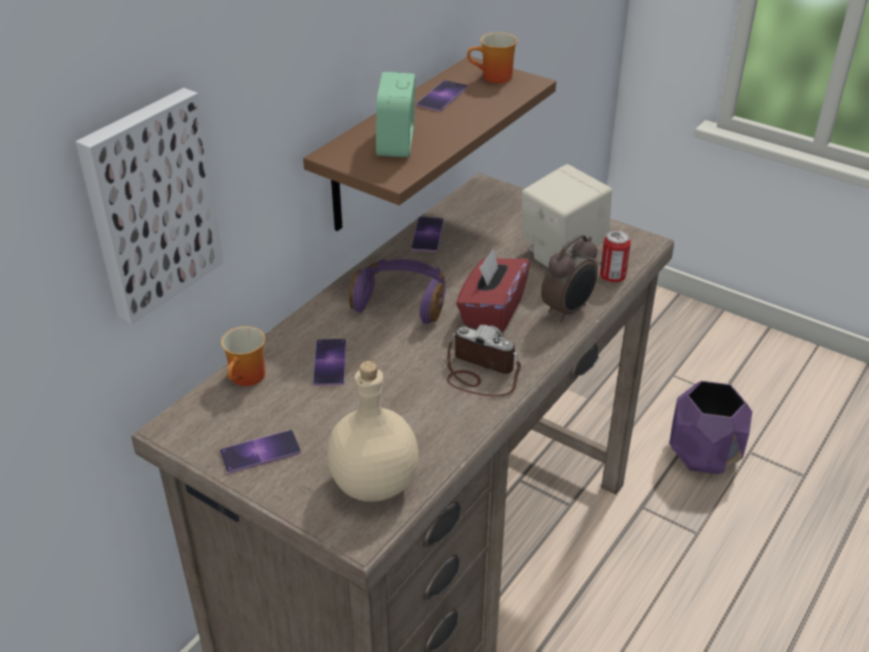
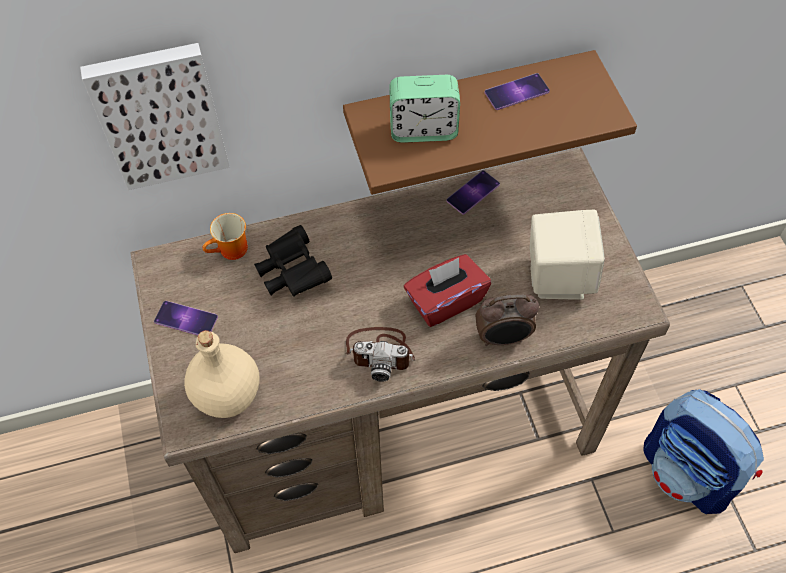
camera: 40 degrees right, 20 degrees up
(330, 362) = (292, 272): phone -> black binoculars
(396, 144) = (423, 130): alarm clock -> alarm clock turned 135 degrees counterclockwise
(401, 301) = (391, 248): purple headphones -> none
(480, 373) = (380, 352): camera -> camera turned 120 degrees clockwise
(494, 78) = (584, 93): mug -> none
(612, 277) = (573, 329): can -> none
(704, 454) = (688, 473): purple planter -> backpack

